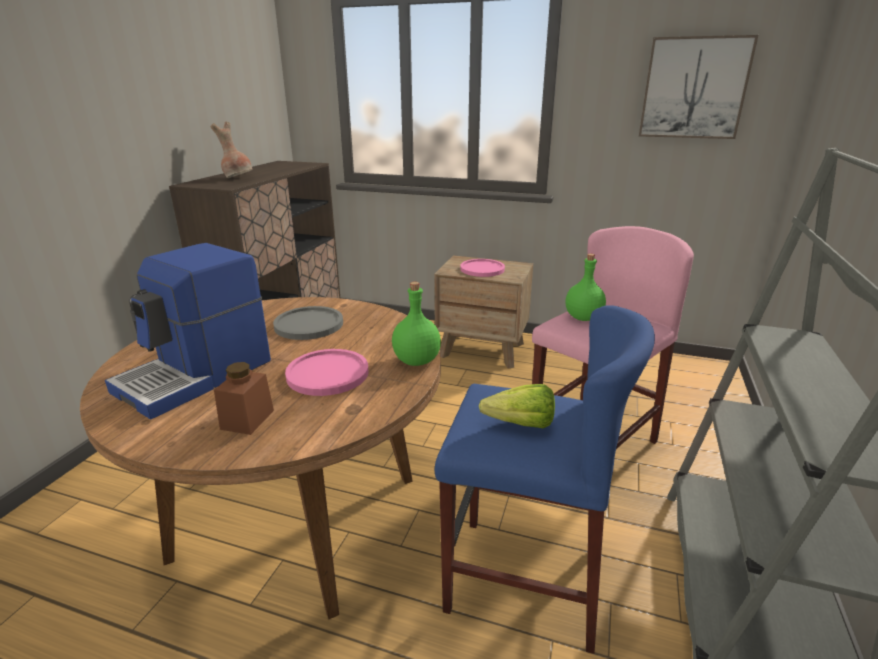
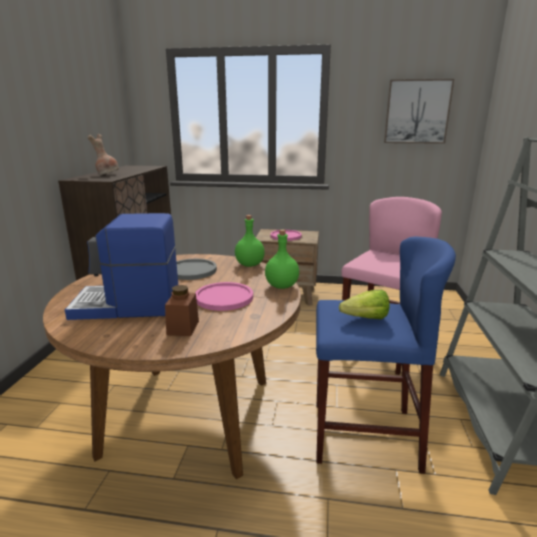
camera: 10 degrees left, 5 degrees down
(197, 376) = (128, 306): coffee machine -> coffee machine turned 60 degrees clockwise
(582, 318) = (373, 258): green bottle -> green bottle (249, 265)

